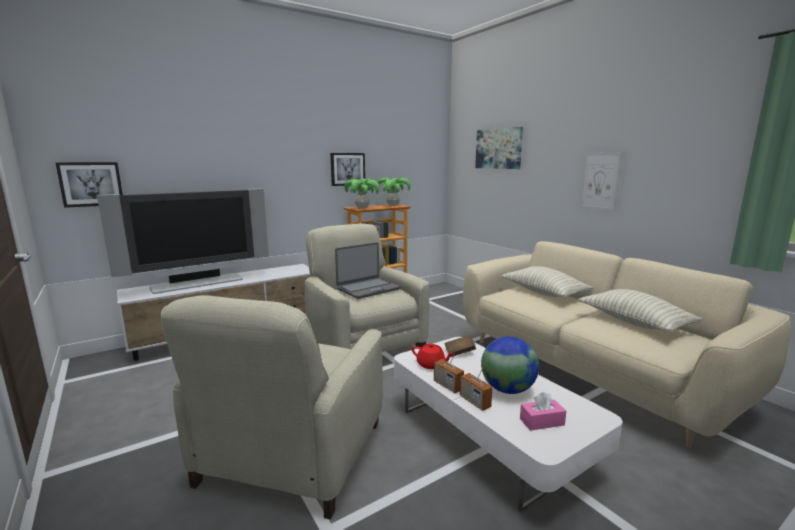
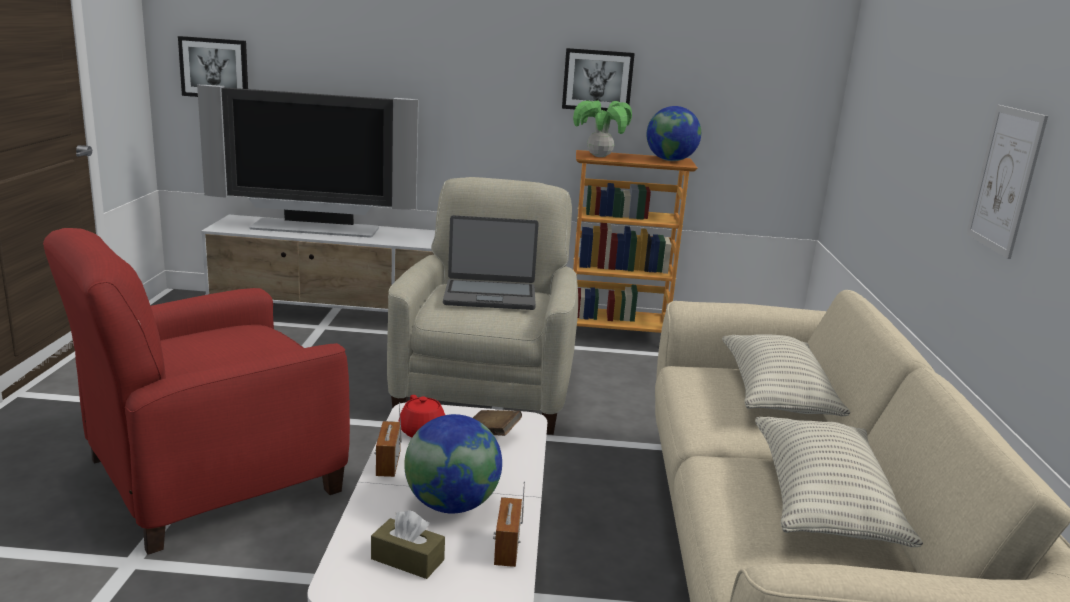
camera: 35 degrees right, 5 degrees up
(292, 454) = (211, 476): beige armchair -> red armchair
(393, 205) = (670, 160): potted plant -> globe
(474, 402) = (379, 496): radio -> radio (506, 549)
(498, 148) = (901, 69): picture -> none
(542, 422) = (407, 559): pink tissue box -> brown tissue box

